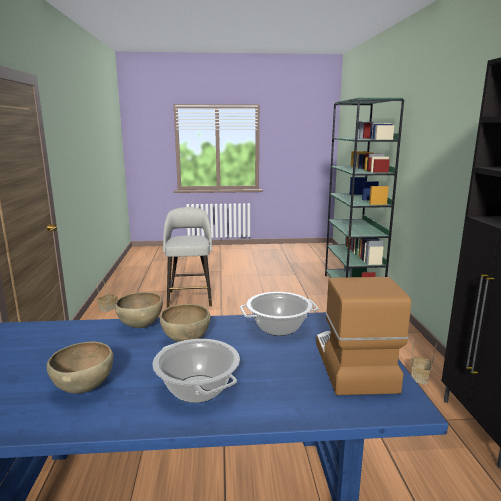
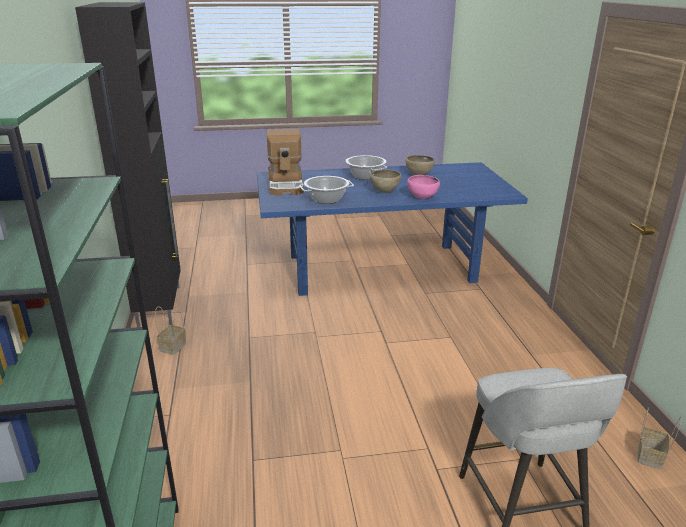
camera: 175 degrees right, 10 degrees up
(141, 326) = (422, 198): brown bowl -> pink bowl

